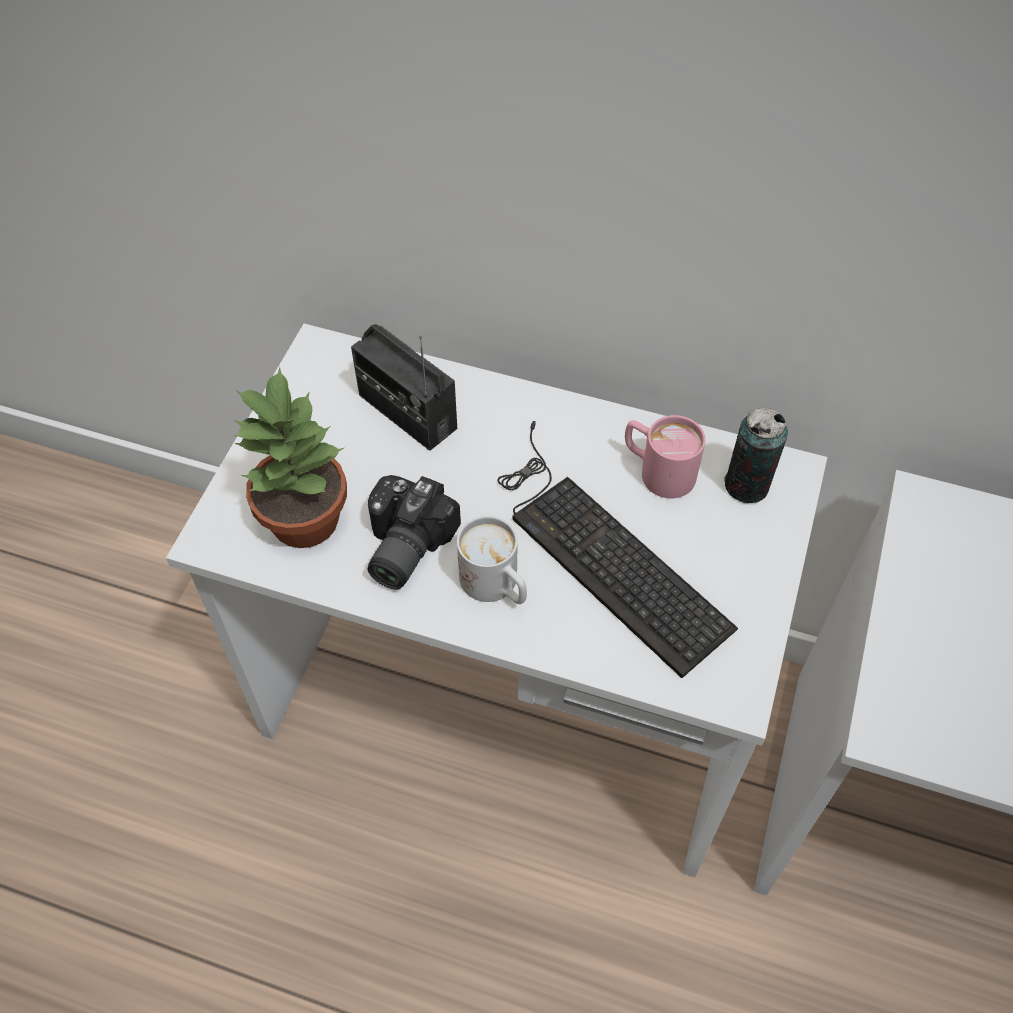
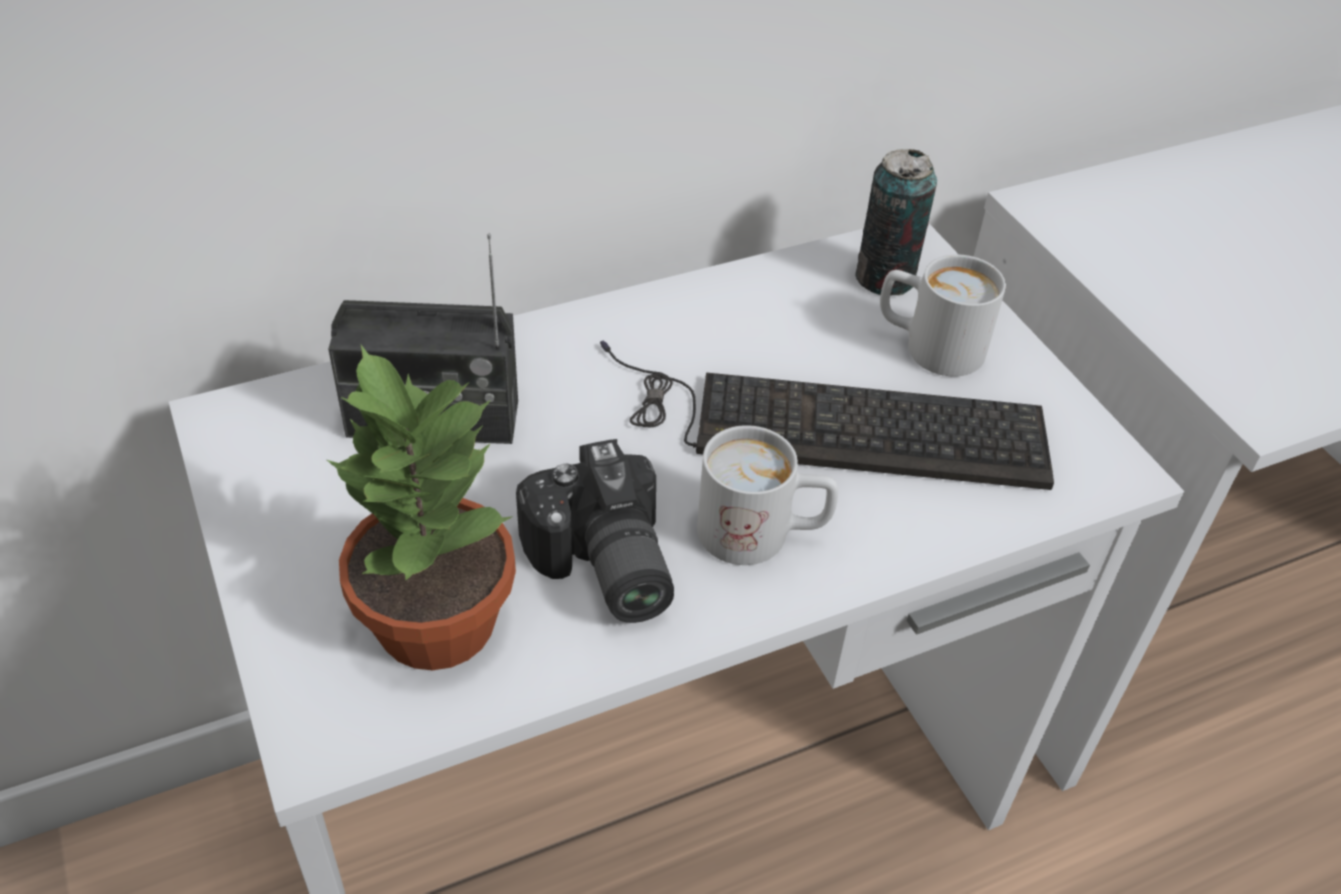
camera: 45 degrees left, 10 degrees down
(657, 470) = (786, 315): pink mug -> none
(719, 545) = (928, 346): none -> white mug

